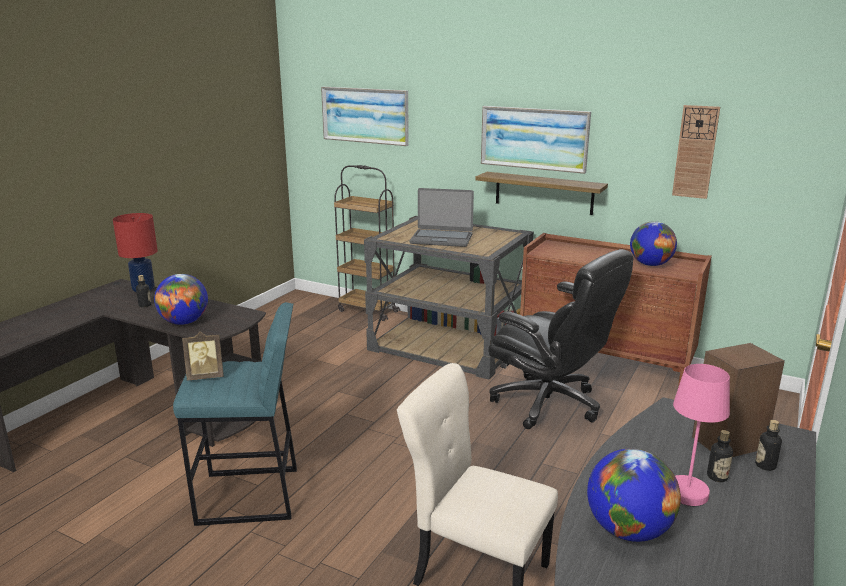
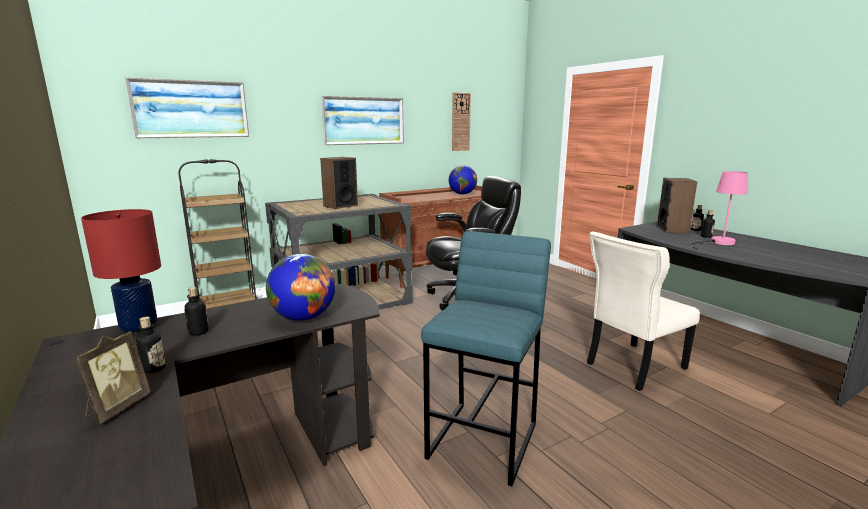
camera: 60 degrees left, 5 degrees down
(92, 314) = (153, 369): none -> bottle
(206, 376) = (479, 319): picture frame -> picture frame (117, 408)
(441, 239) = (340, 206): laptop -> speaker
(543, 193) = (374, 162): shelf -> none
(628, 530) = (760, 255): globe -> none

